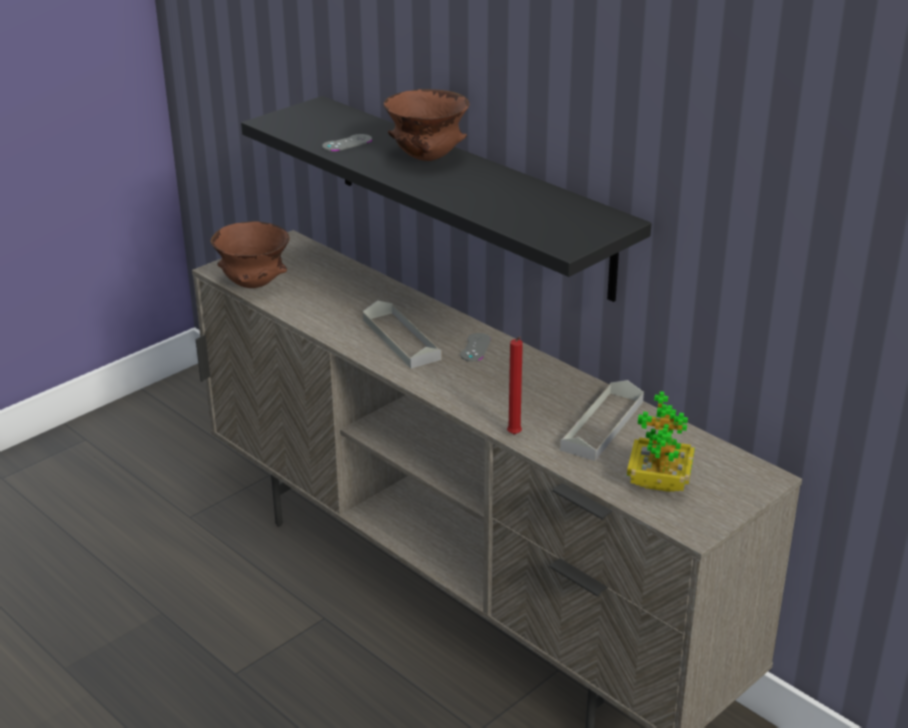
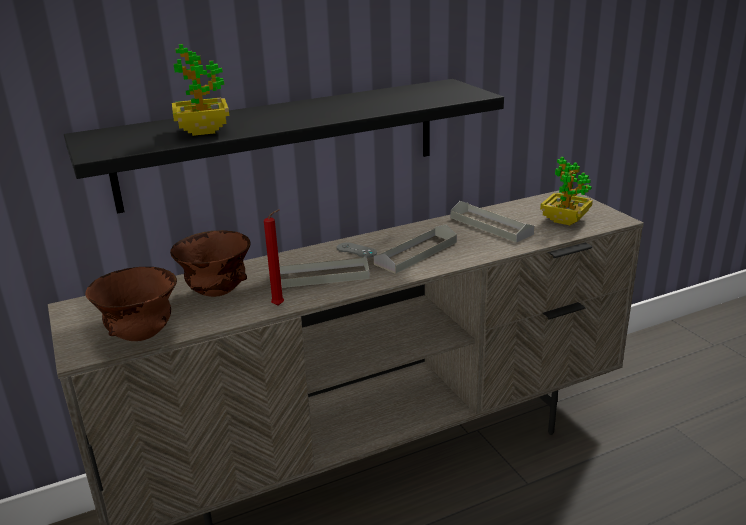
camera: 70 degrees left, 5 degrees down
(347, 143) = (203, 131): grey game controller -> potted plant
(427, 158) = (274, 112): brown bowl -> brown bowl (216, 293)
(489, 385) = (416, 253): none -> grey tray
(514, 436) = (491, 254): red candle -> red candle (280, 305)

